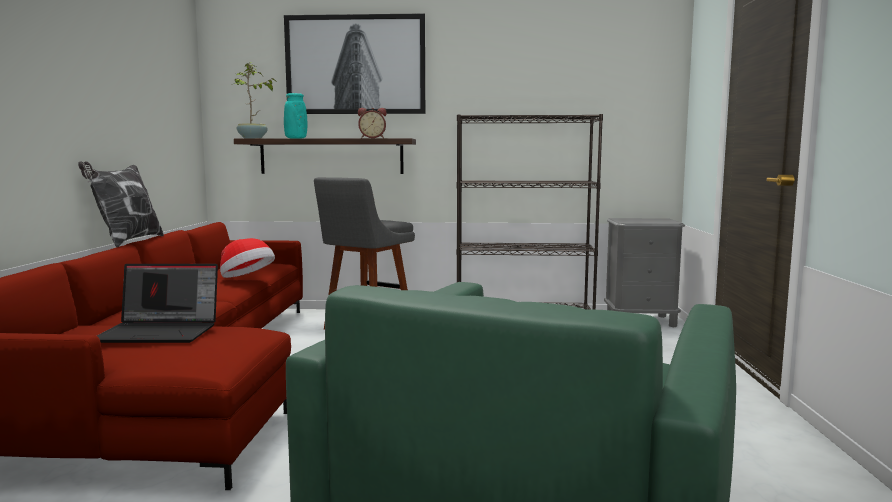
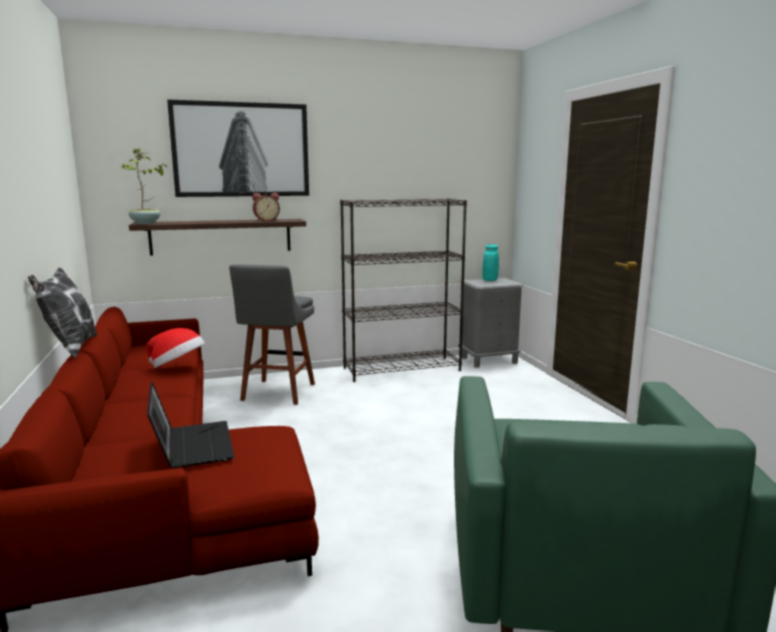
camera: 20 degrees left, 5 degrees up
(161, 332) = (191, 445): laptop -> laptop turned 90 degrees counterclockwise
(296, 138) = (189, 221): turquoise vase -> turquoise vase (490, 280)

